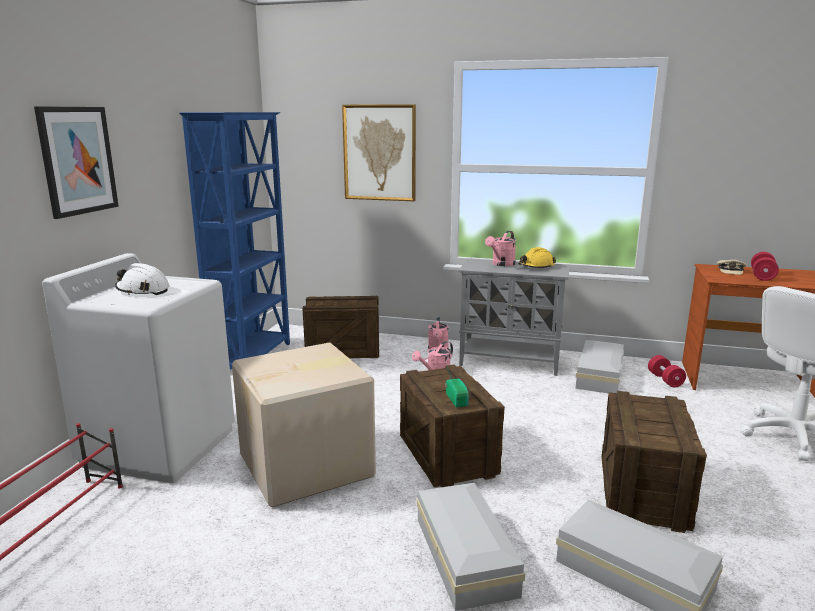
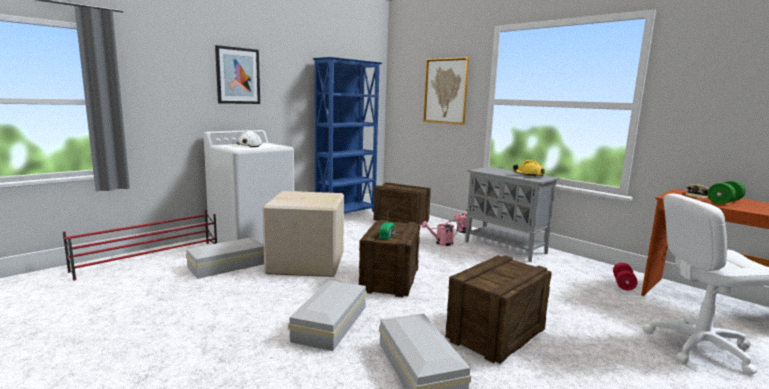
camera: 30 degrees right, 5 degrees down
(501, 264) = (505, 171): pink watering can -> none
(600, 375) = (567, 269): white storage box -> white storage box (228, 265)
(762, 276) = (724, 202): red dumbbell -> green dumbbell

